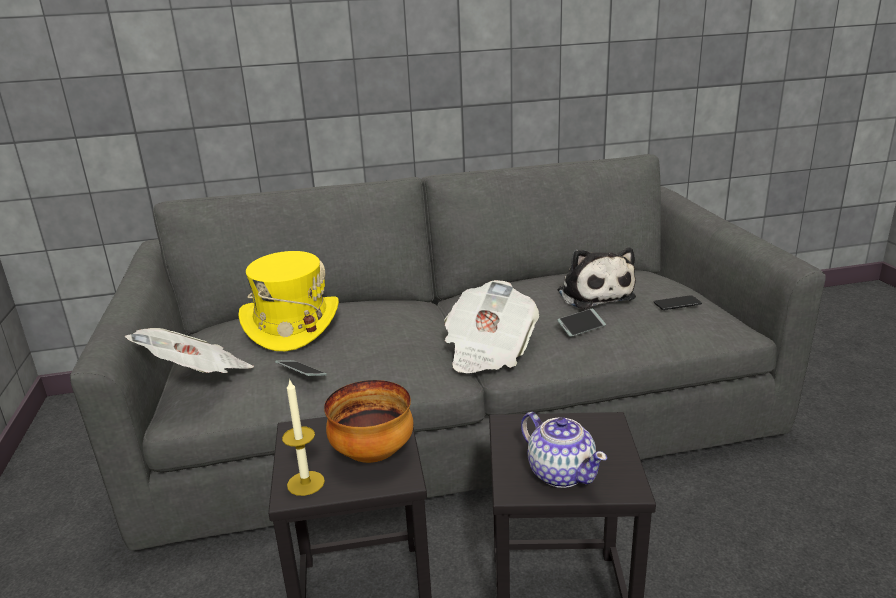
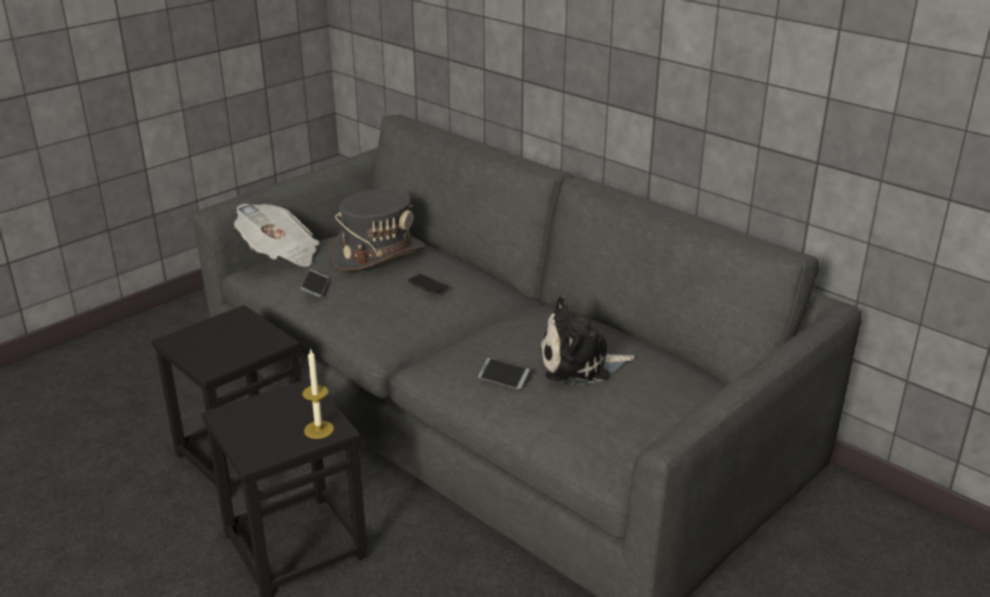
camera: 55 degrees right, 5 degrees up
(291, 325) = (378, 254): yellow hat -> grey hat
(306, 483) = (184, 340): candle -> candle (319, 429)
(374, 454) = (229, 351): bowl -> none
(488, 351) = (436, 352): newspaper -> none
(561, 473) = (253, 427): teapot -> none
(594, 294) = (580, 364): plush toy -> plush toy turned 45 degrees clockwise
(677, 303) = (607, 416): phone -> phone (427, 284)

